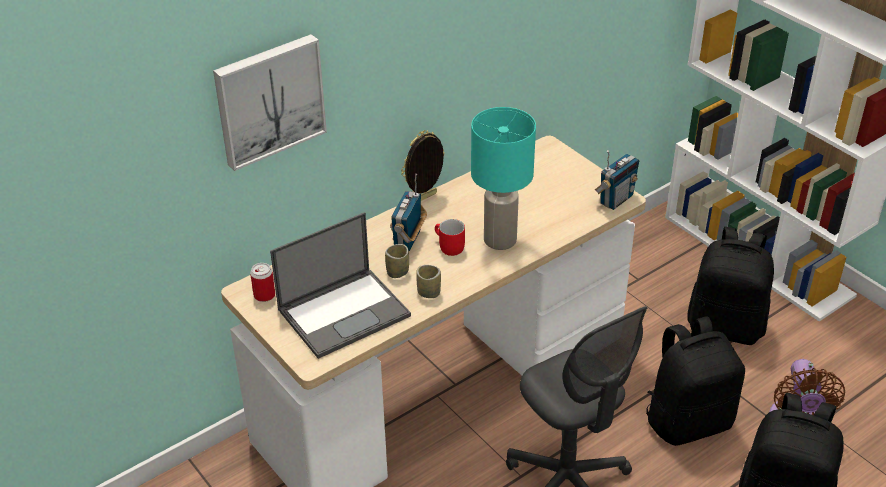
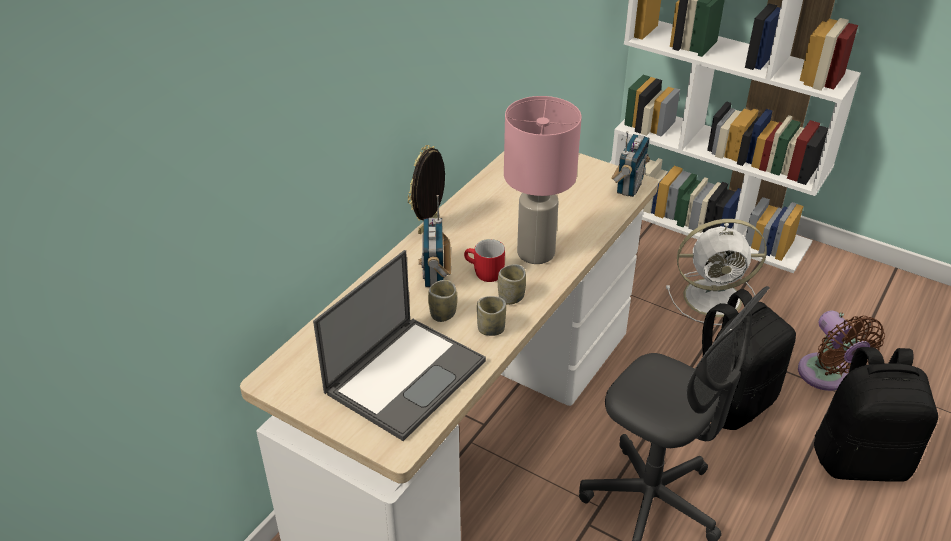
camera: 20 degrees left, 0 degrees up
(264, 295) = (298, 379): can -> none
(269, 100) = (269, 130): picture -> none
(459, 271) = (511, 297): none -> cup
(500, 241) = (536, 254): turquoise table lamp -> pink table lamp
(726, 326) = (715, 297): black backpack -> white fan

